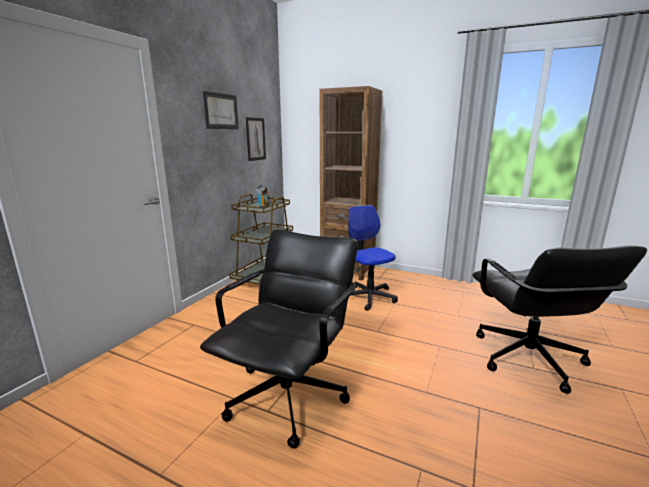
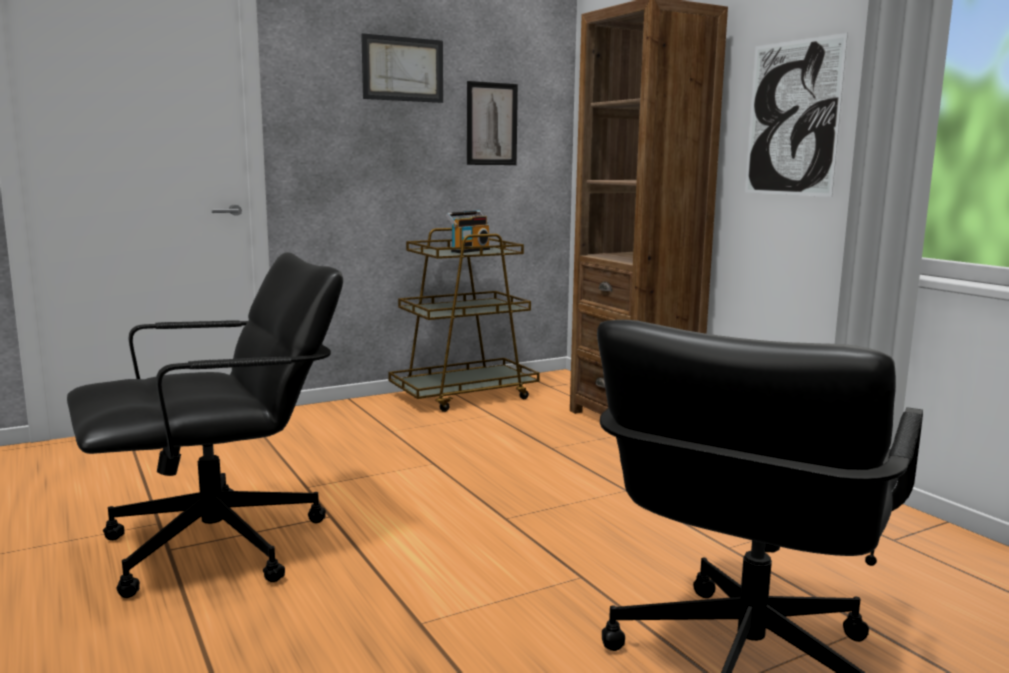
camera: 35 degrees right, 5 degrees down
(368, 297) = (591, 467): office chair -> none
(416, 140) = (792, 118): none -> picture

